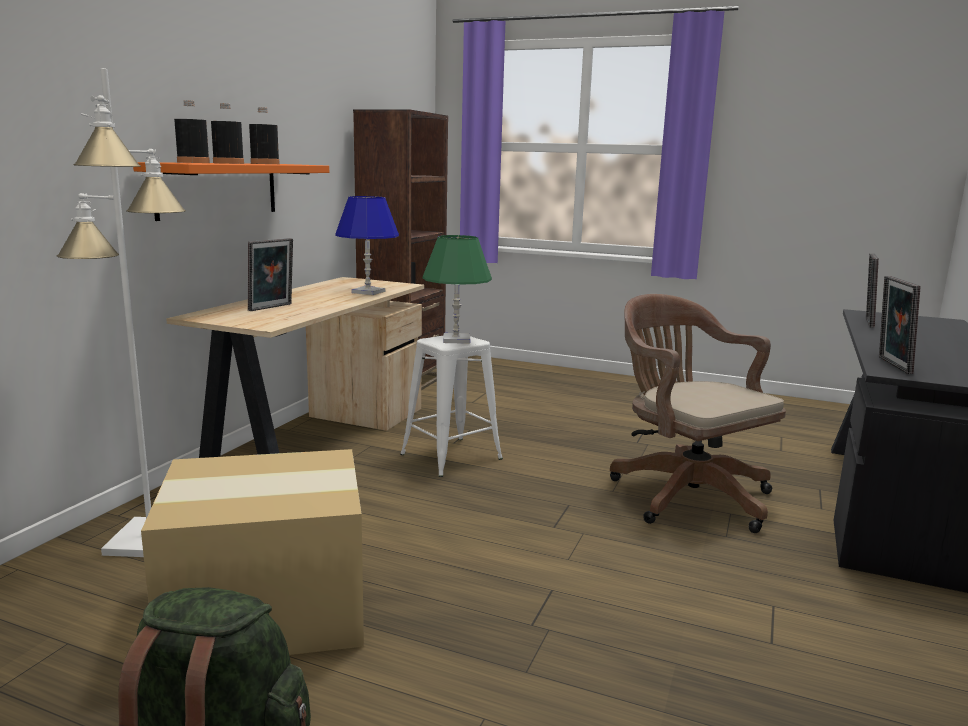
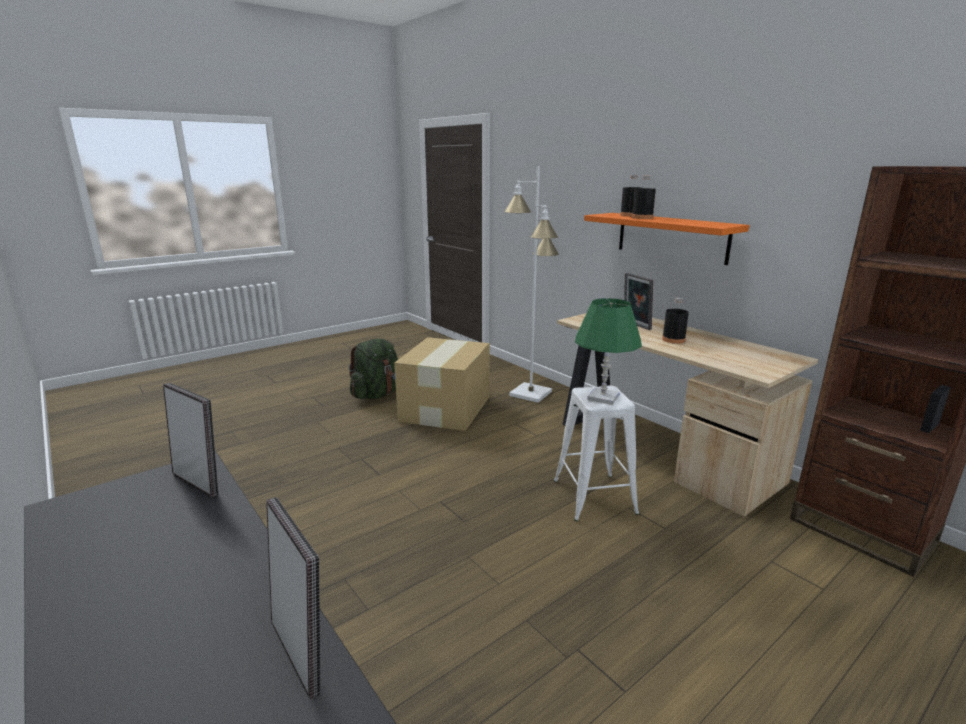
camera: 120 degrees right, 5 degrees up
(265, 163) = (673, 221): black bottle -> black bottle (673, 340)
(368, 292) = (707, 355): blue table lamp -> none
(685, 493) = (426, 602): brown office chair -> none

